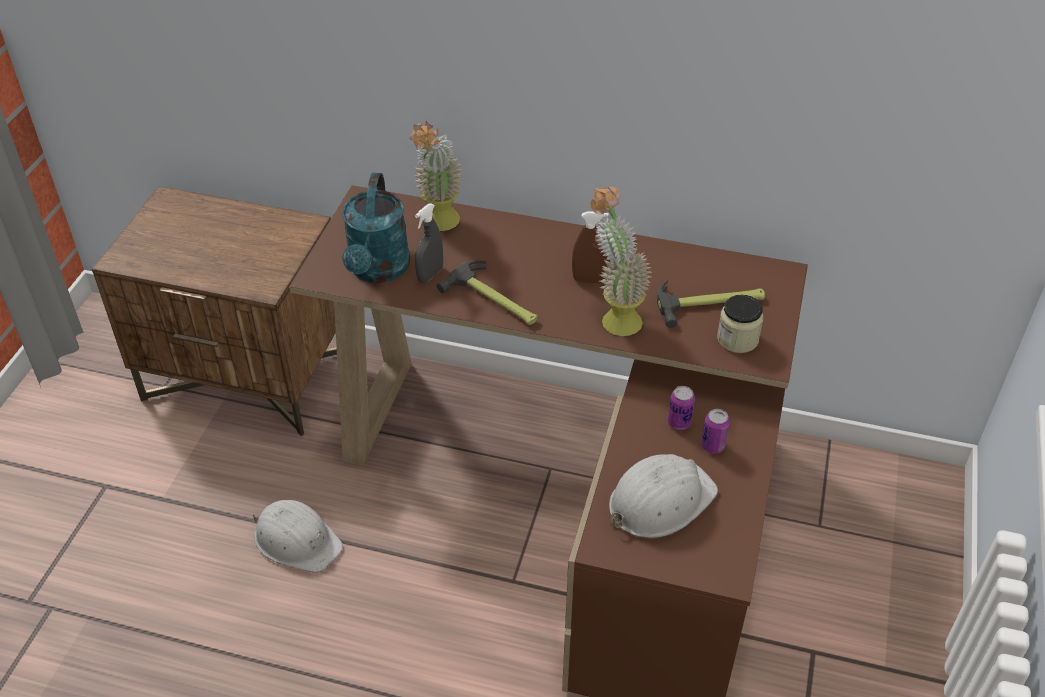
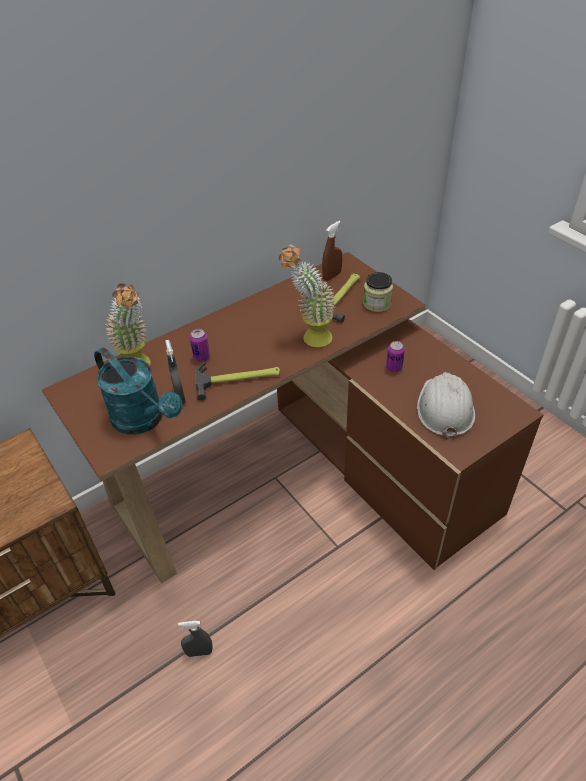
camera: 50 degrees left, 0 degrees up
(297, 540) = (199, 652): white hard hat -> grey spray bottle
(590, 280) = (269, 331): brown spray bottle -> brown spray bottle (332, 276)
(712, 446) = (422, 365): can -> can (202, 357)

